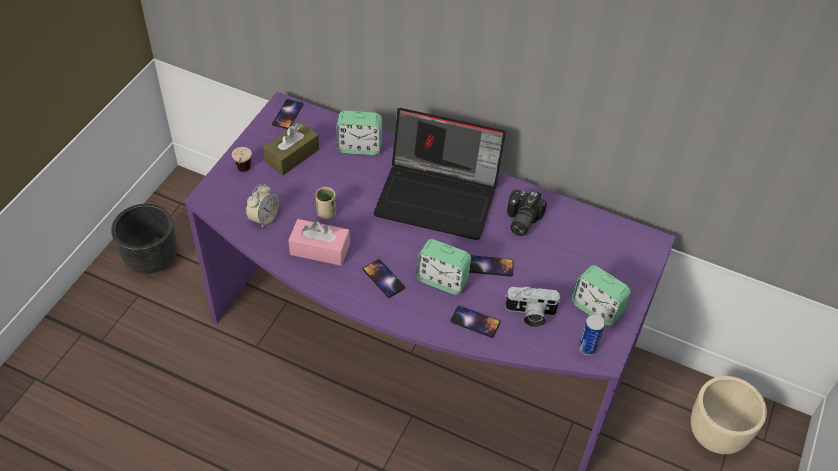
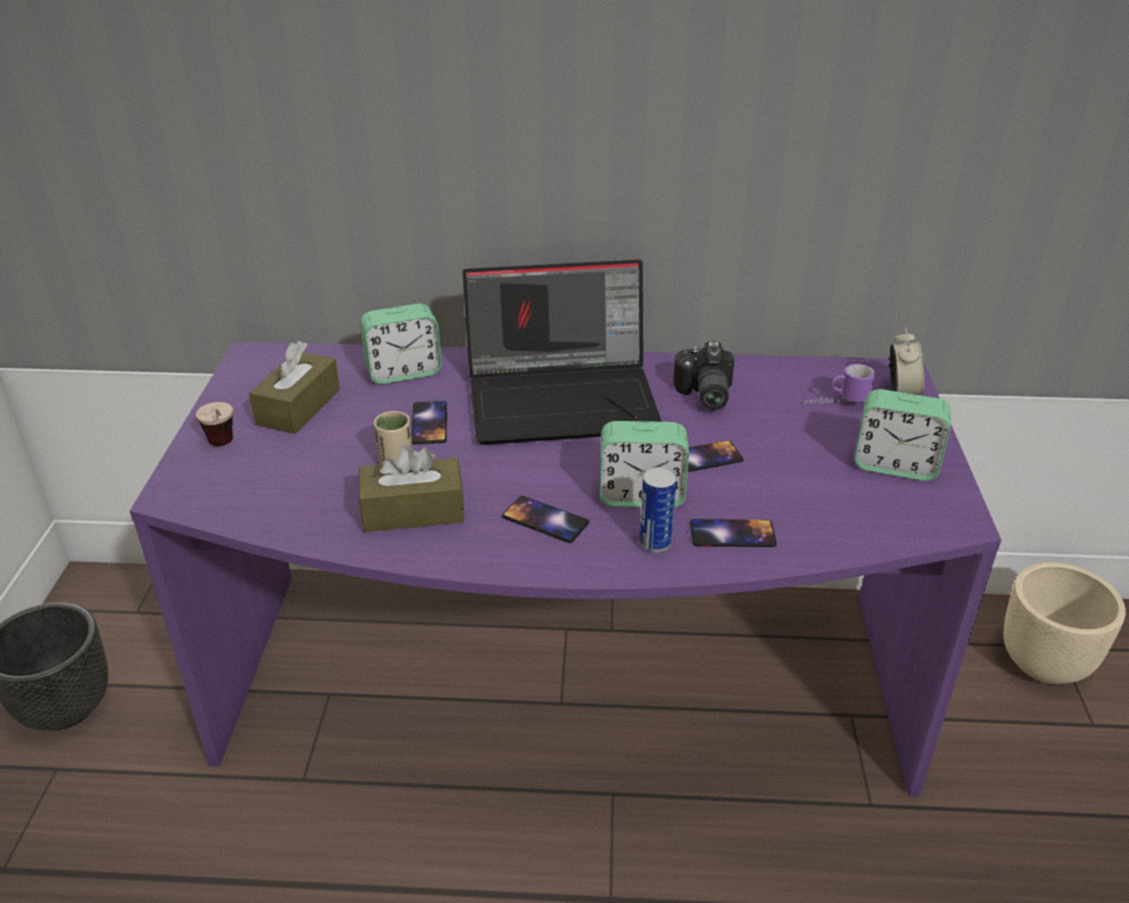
camera: 20 degrees left, 15 degrees down
(263, 218) = (290, 496): alarm clock -> alarm clock (901, 392)
(288, 114) = (266, 362): phone -> phone (429, 423)
(320, 249) = (413, 511): pink tissue box -> brown tissue box
(530, 314) = (807, 500): camera -> none
(587, 348) = (924, 517): can -> can (655, 543)
(595, 252) = (836, 403): none -> mug

